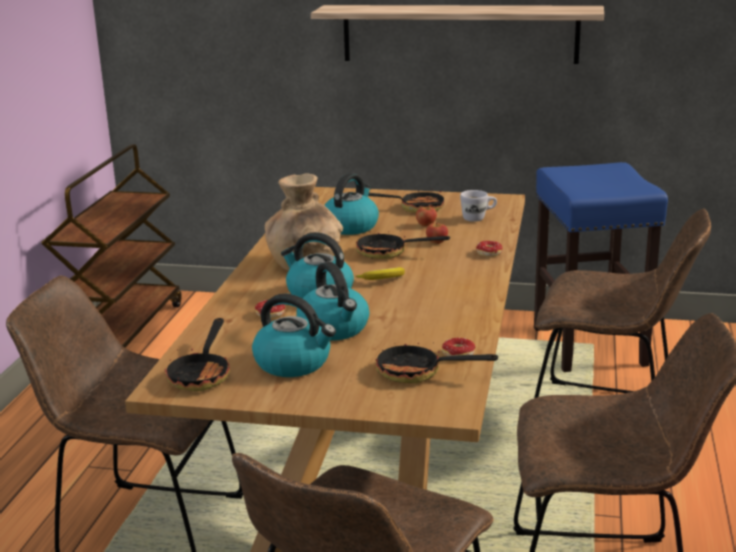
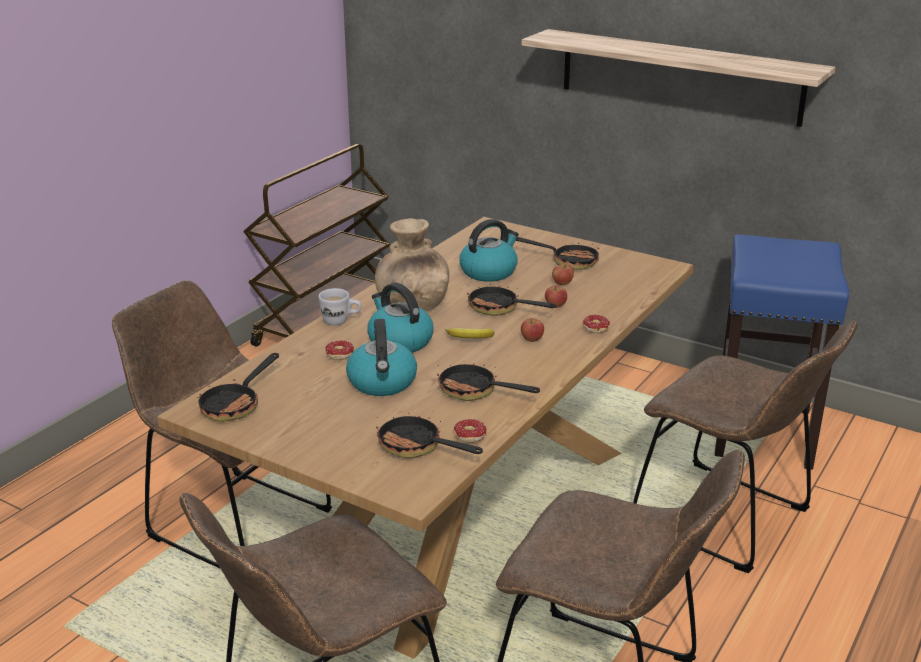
camera: 20 degrees right, 5 degrees up
(294, 363) = (319, 411): kettle -> none
(429, 319) = (475, 392): none -> frying pan
(441, 271) = (532, 339): none -> apple
(478, 218) = (620, 285): white mug -> white mug (341, 321)

